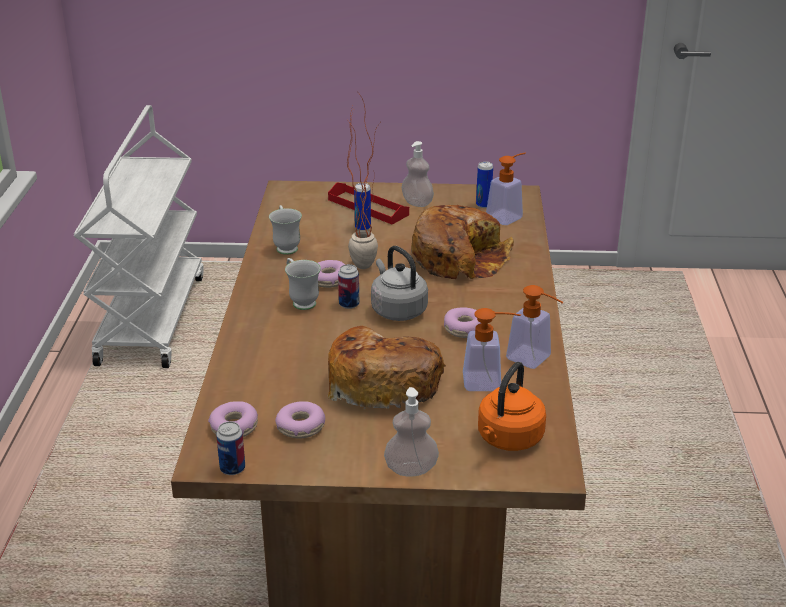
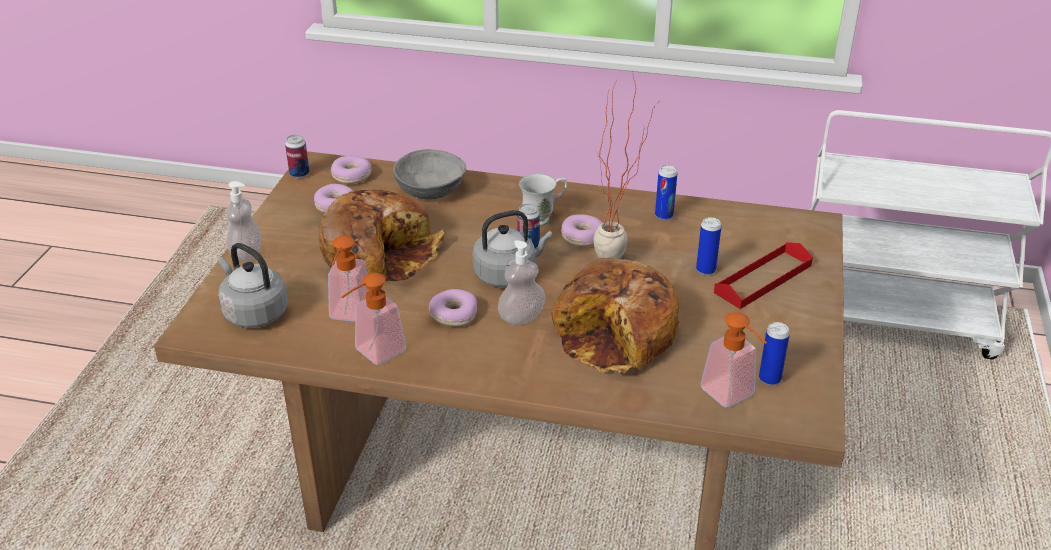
camera: 100 degrees right, 5 degrees up
(260, 370) = (429, 190): none -> grey bowl
(286, 246) = (664, 215): white mug -> can
(417, 203) = (776, 320): soap dispenser -> soap dispenser (521, 317)
(508, 439) = (253, 312): orange kettle -> grey kettle

